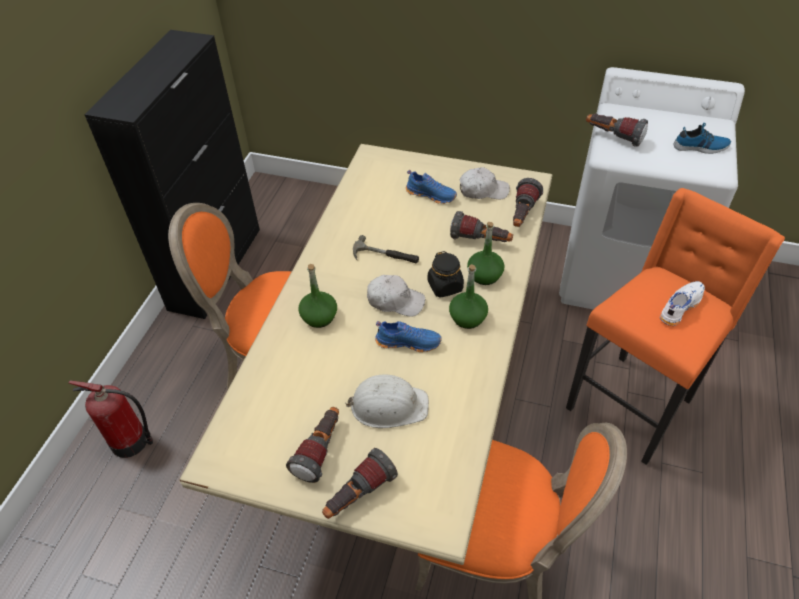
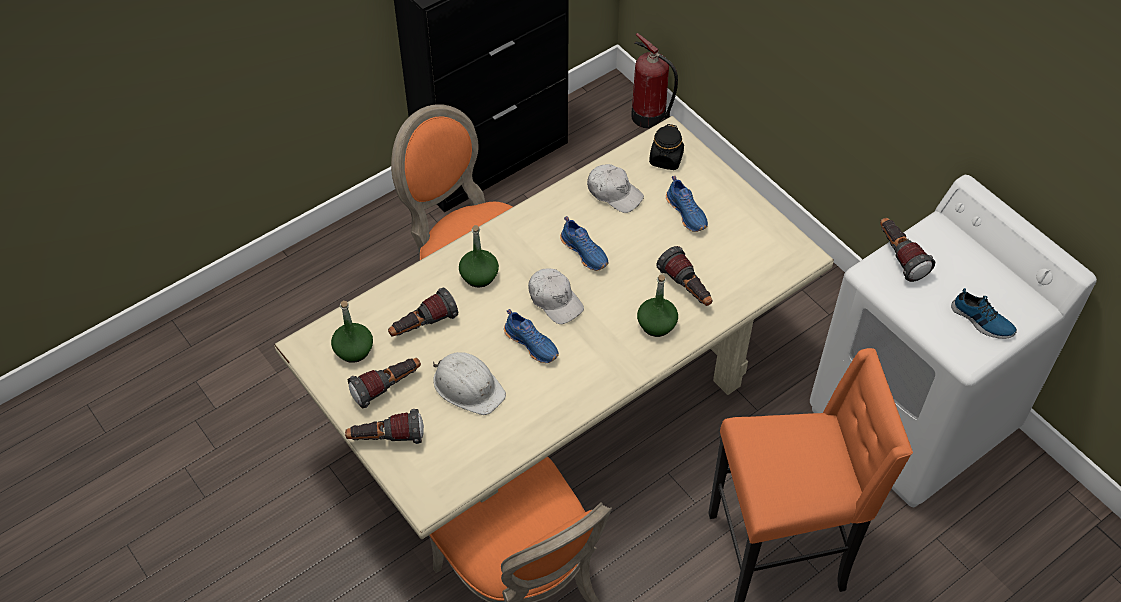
camera: 35 degrees right, 5 degrees up
(132, 441) = (303, 294): fire extinguisher -> fire extinguisher (650, 117)
(385, 256) = (585, 252): hammer -> blue shoe
(445, 286) = (611, 313): black jar -> black jar (666, 159)
(468, 318) = (602, 354): green bottle -> green bottle (354, 350)
(483, 190) = (742, 237): white cap -> white cap (614, 193)
(522, 215) = (754, 286): flashlight -> flashlight (423, 326)
(679, 307) = (806, 465): white shoe -> none

